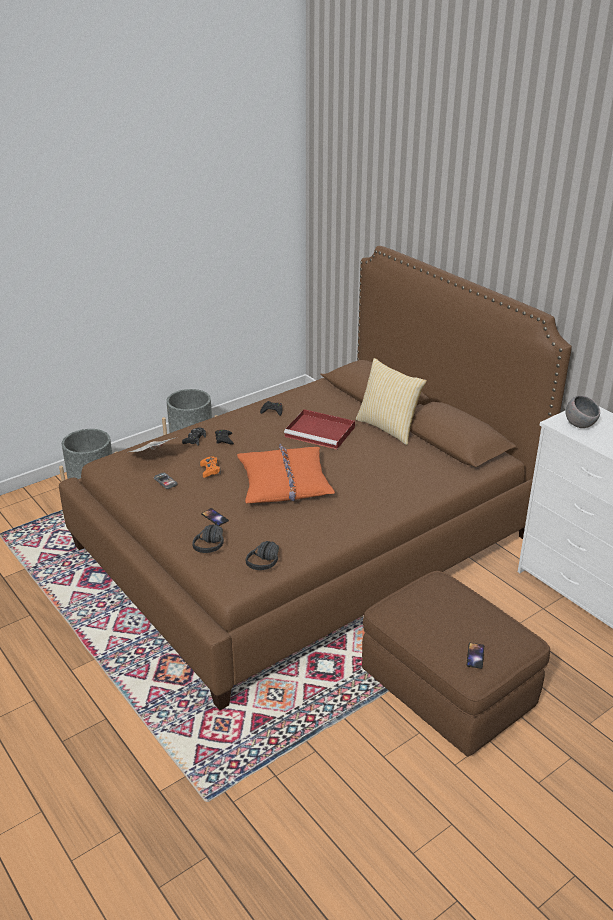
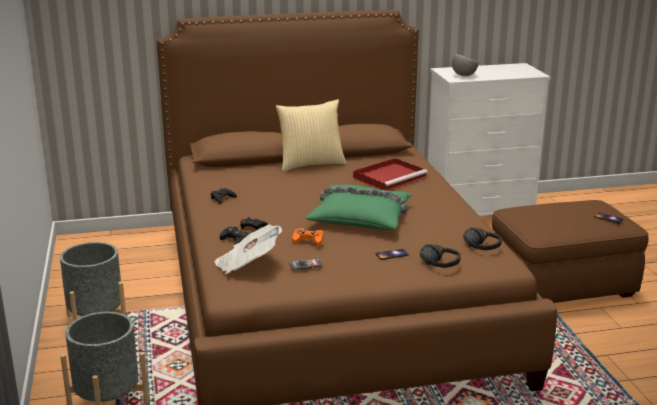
camera: 65 degrees left, 10 degrees down
(284, 483) = (361, 217): orange pillow -> green pillow
(321, 432) = (289, 187): red tray -> red tray (390, 177)

